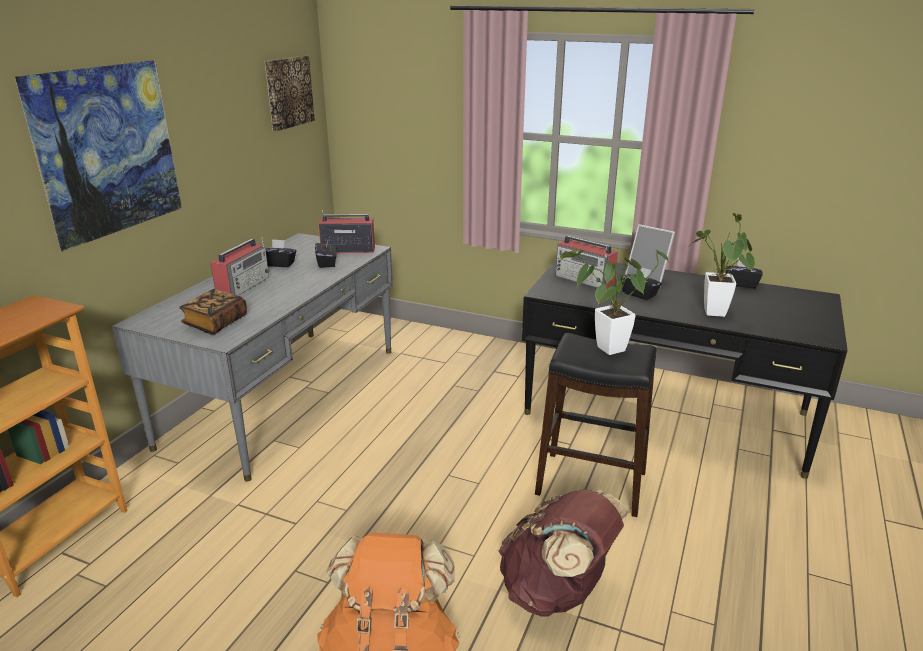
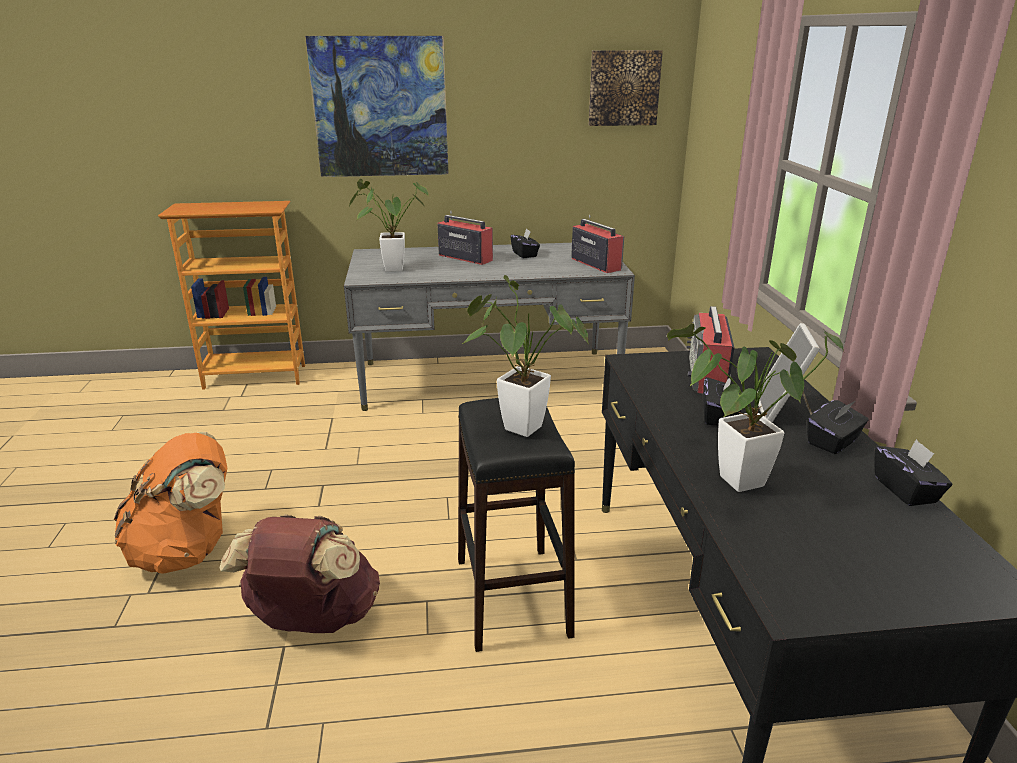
camera: 60 degrees right, 0 degrees up
(216, 323) = (389, 269): book -> potted plant
(244, 286) = (465, 257): radio -> radio turned 135 degrees counterclockwise
(327, 263) = (553, 266): black tissue box -> black tissue box (833, 442)

